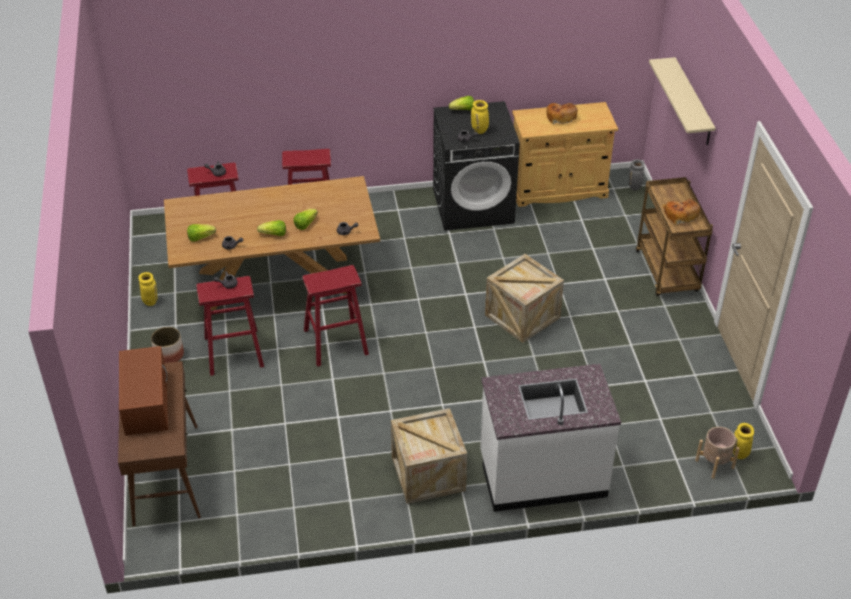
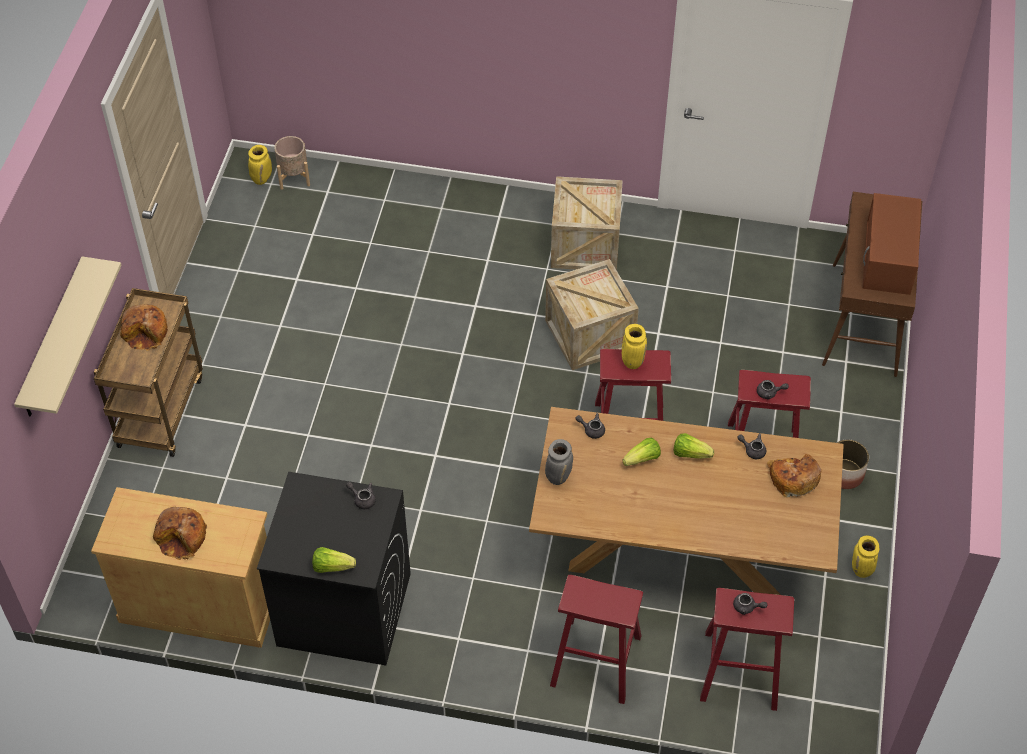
camera: 160 degrees left, 10 degrees up
(200, 237) = (793, 478): lettuce -> bread
(479, 131) = (332, 512): yellow vase -> yellow vase (632, 361)
(522, 316) = (383, 400): crate -> crate (589, 335)
(542, 475) = (470, 213): white counter -> none
(635, 187) = (88, 571): grey vase -> grey vase (558, 476)

